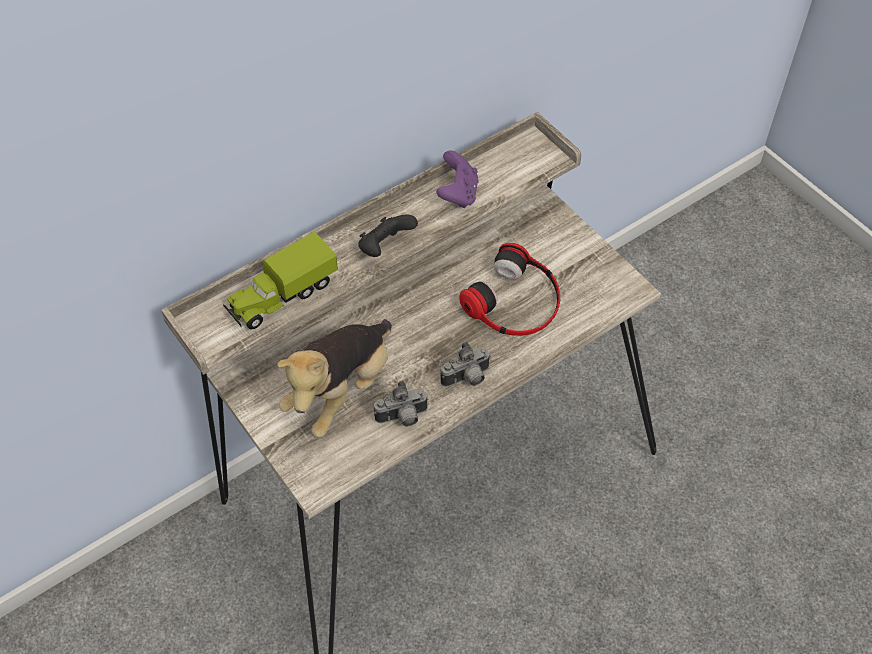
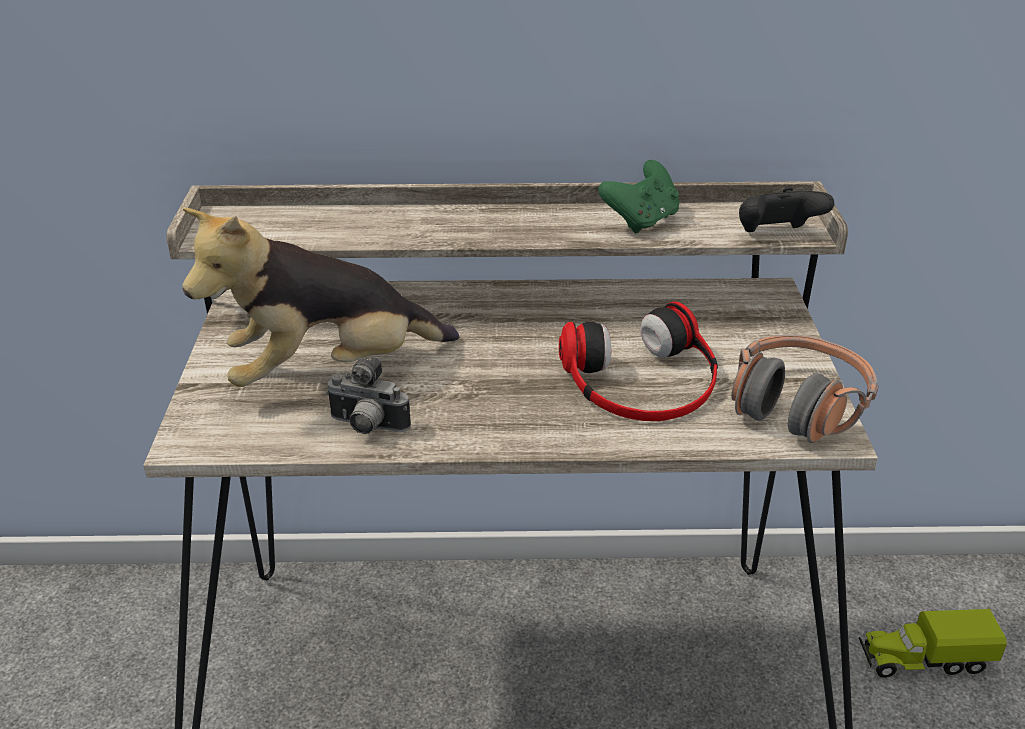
camera: 35 degrees right, 20 degrees down
(282, 296) = (330, 228): toy truck -> toy truck (923, 660)
(385, 248) = (497, 232): black game controller -> black game controller (776, 235)
(458, 194) = (641, 221): purple game controller -> green game controller
(467, 379) = (493, 426): camera -> none
(602, 277) = (797, 405): none -> headphones

